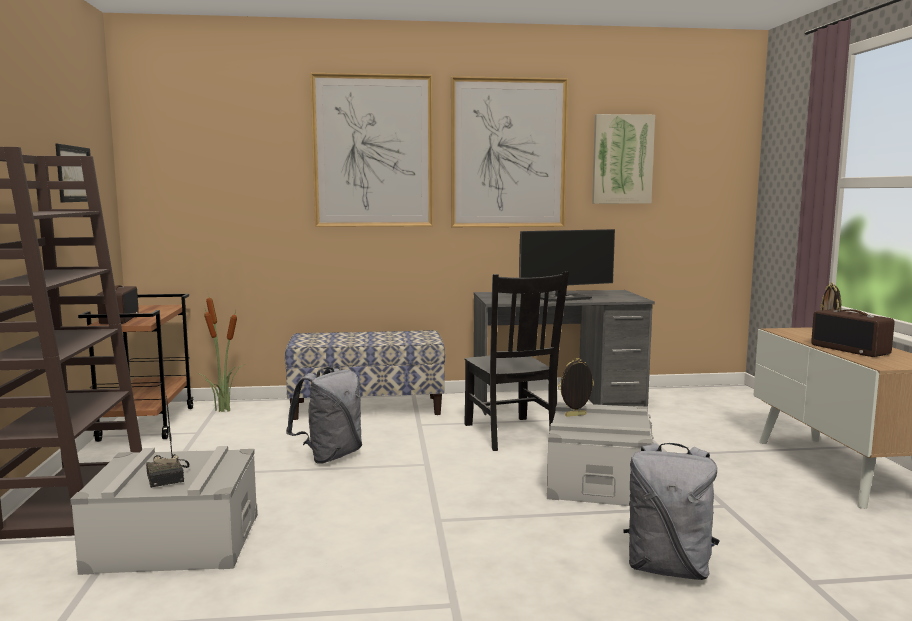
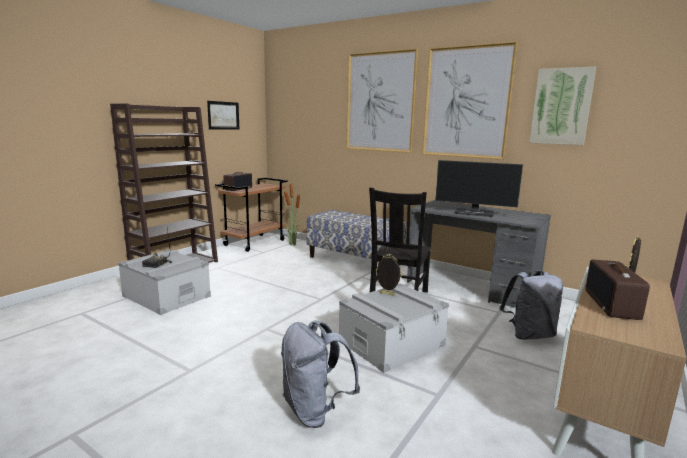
camera: 40 degrees right, 5 degrees up
(330, 456) = (289, 280): grey backpack -> grey backpack (529, 335)

